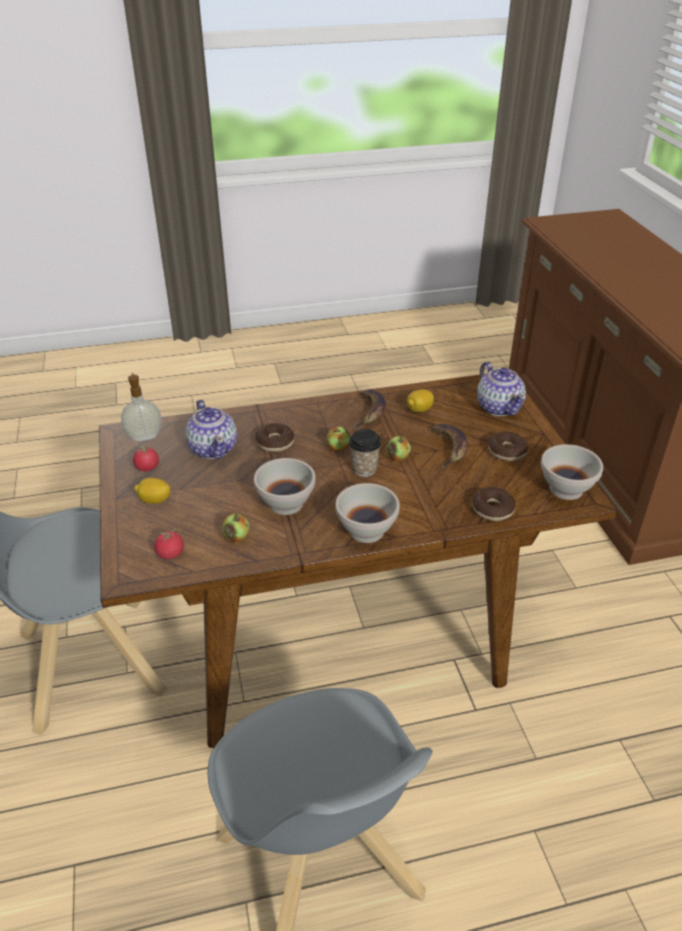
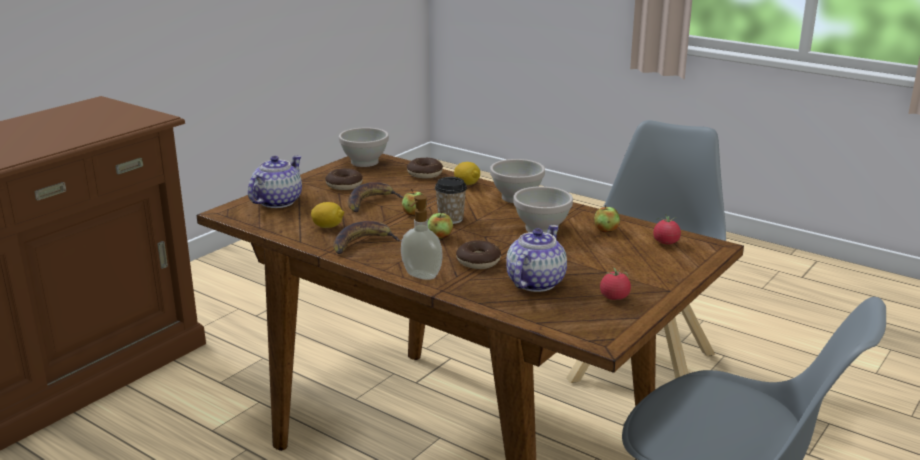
camera: 130 degrees left, 15 degrees down
(144, 436) = (582, 323): soap dispenser -> soap dispenser (421, 276)
(154, 500) = (638, 274): lemon -> lemon (467, 184)

